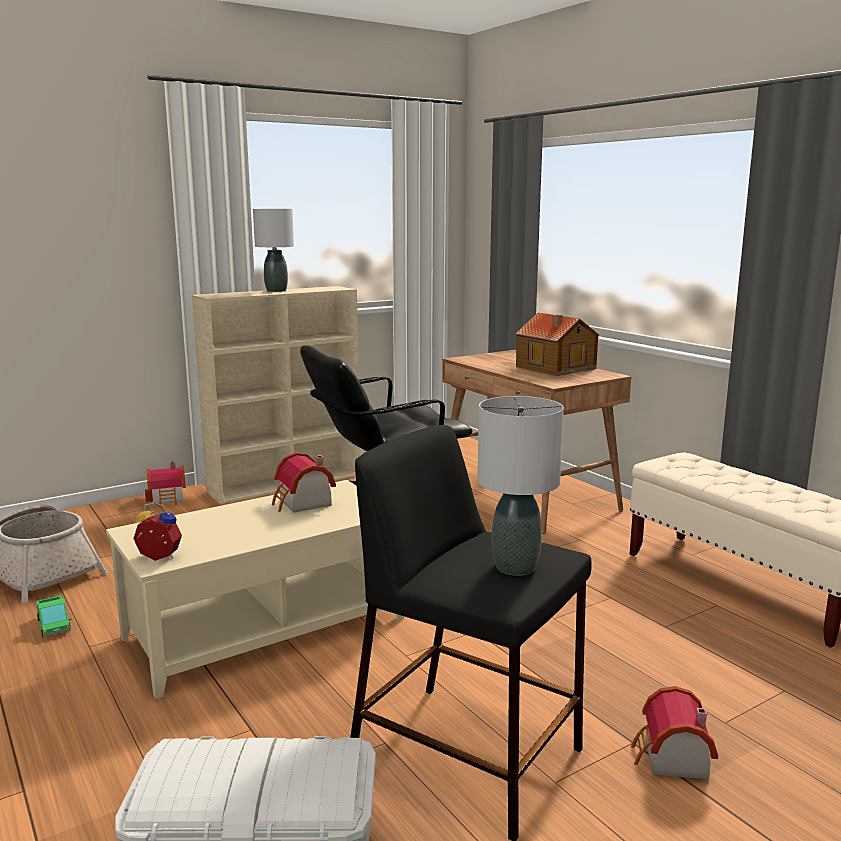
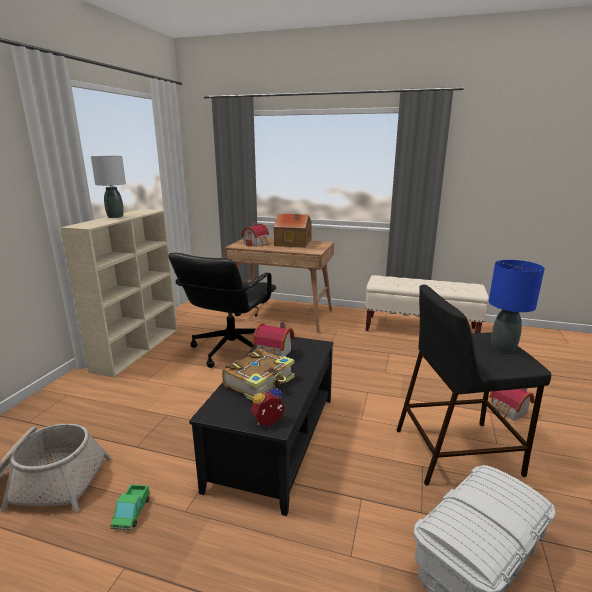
camera: 40 degrees left, 5 degrees up
(54, 625) = (131, 513): toy truck -> toy truck turned 75 degrees clockwise
(169, 499) = (67, 387): toy house -> toy house (257, 244)
(229, 523) = (260, 382): none -> book
(264, 627) = (273, 440): beige coffee table -> black coffee table
(514, 567) = (502, 348): grey table lamp -> blue table lamp

